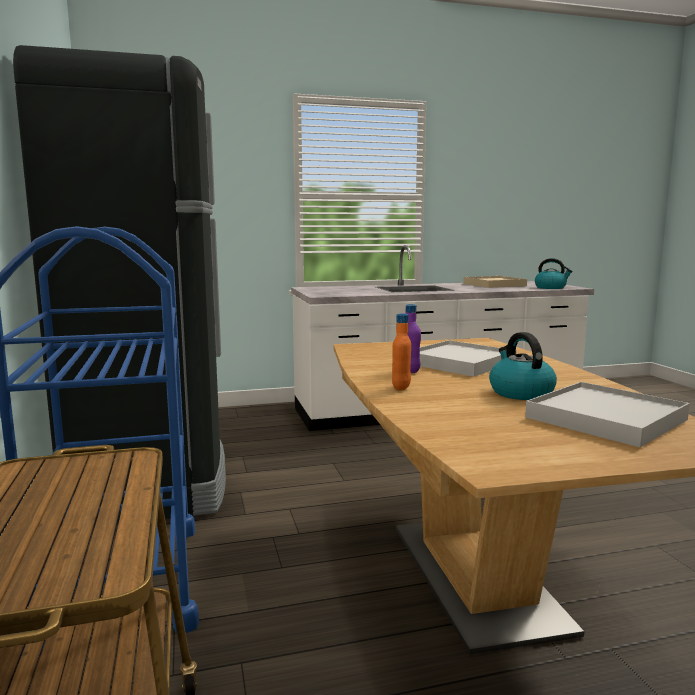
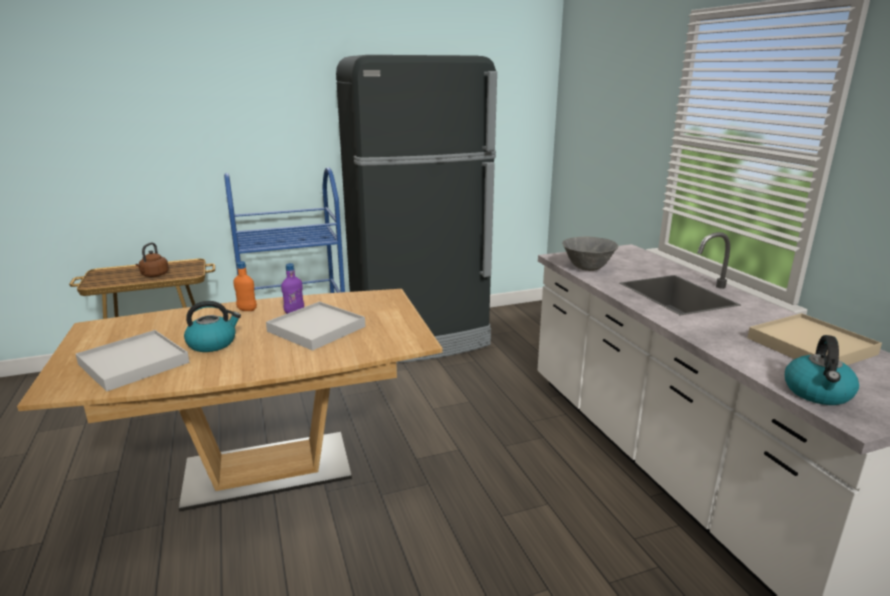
camera: 85 degrees right, 10 degrees up
(89, 499) = (154, 275): none -> brown kettle
(357, 293) = (587, 269): none -> grey bowl

